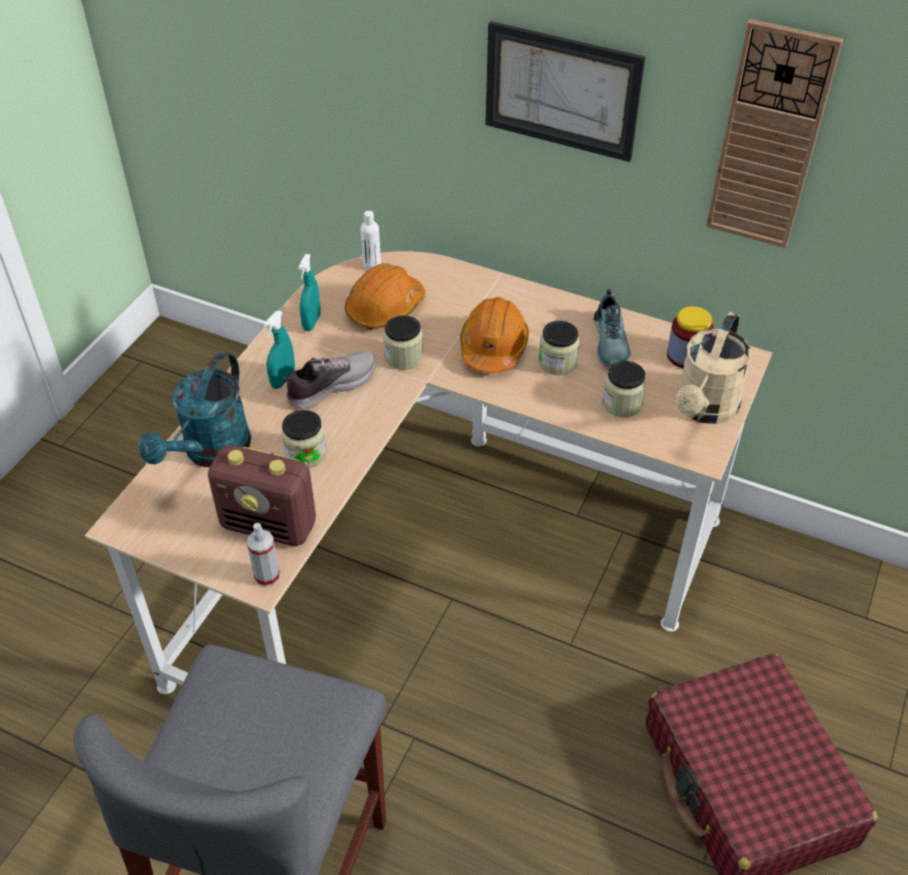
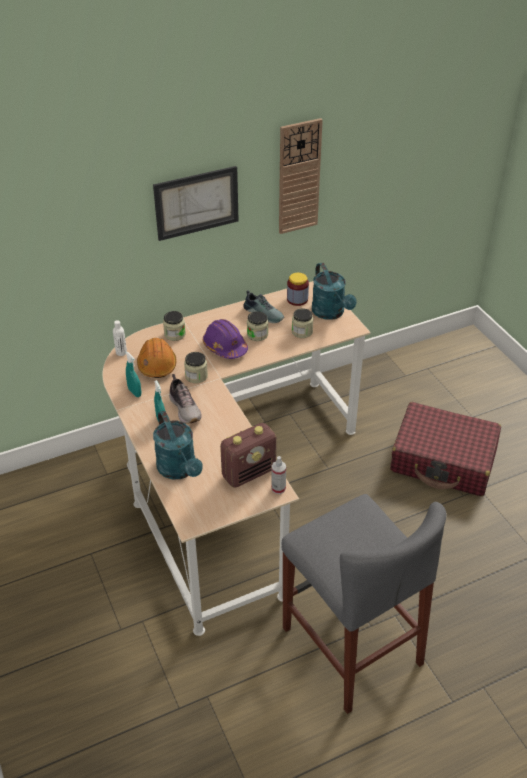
camera: 50 degrees left, 5 degrees down
(305, 453) = (218, 438): jar -> jar (174, 334)
(330, 386) = (185, 408): shoe -> shoe turned 150 degrees clockwise
(493, 347) = (225, 347): orange hard hat -> purple hard hat
(704, 409) = (331, 313): beige watering can -> turquoise watering can

